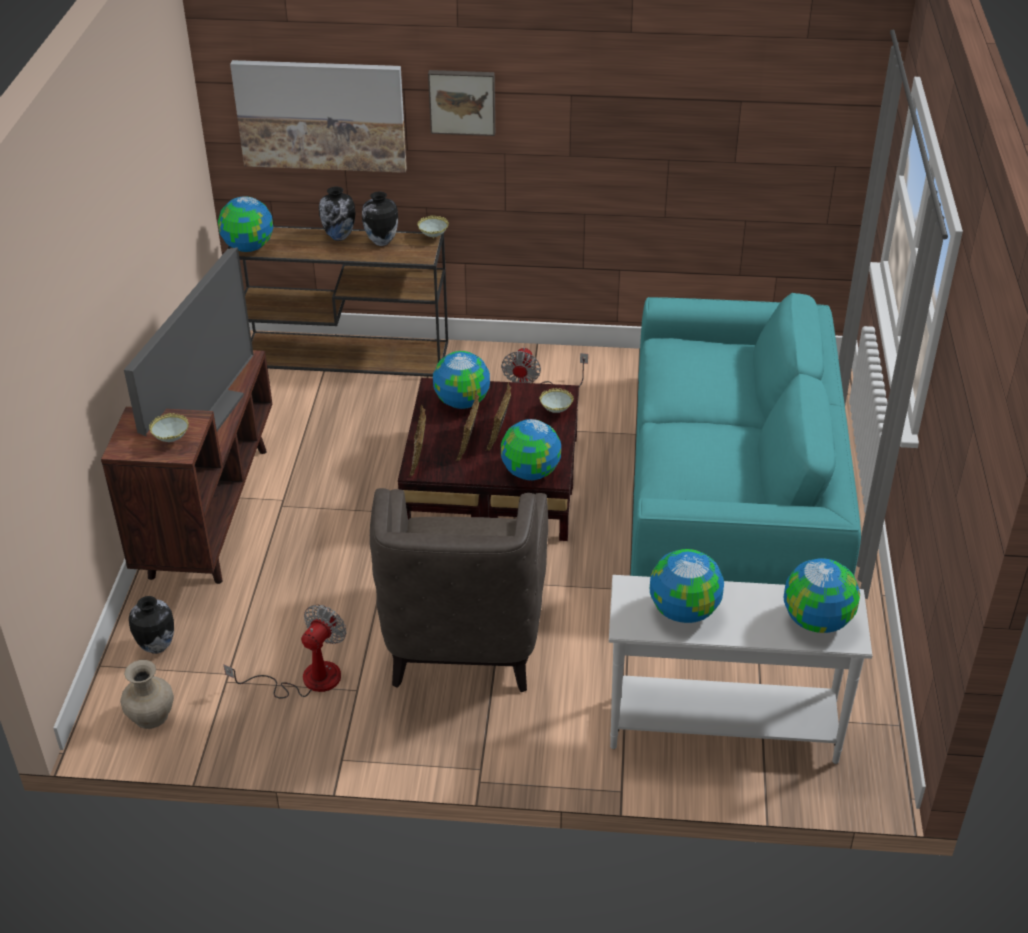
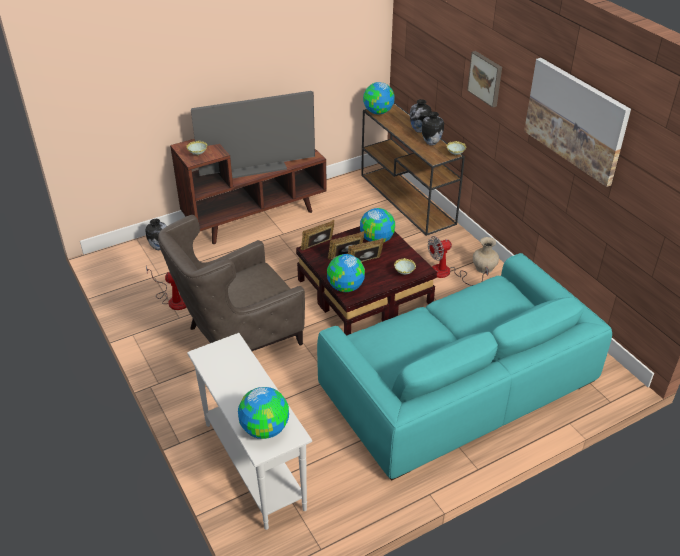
camera: 55 degrees right, 0 degrees up
(150, 715) = (118, 266): beige vase -> beige vase (484, 267)
(321, 115) = (431, 55): picture -> picture (575, 120)
(683, 611) = (230, 370): globe -> none

